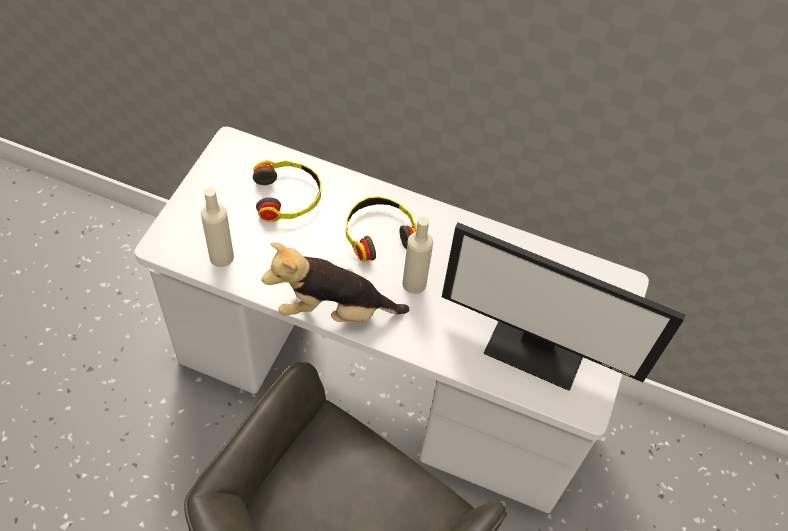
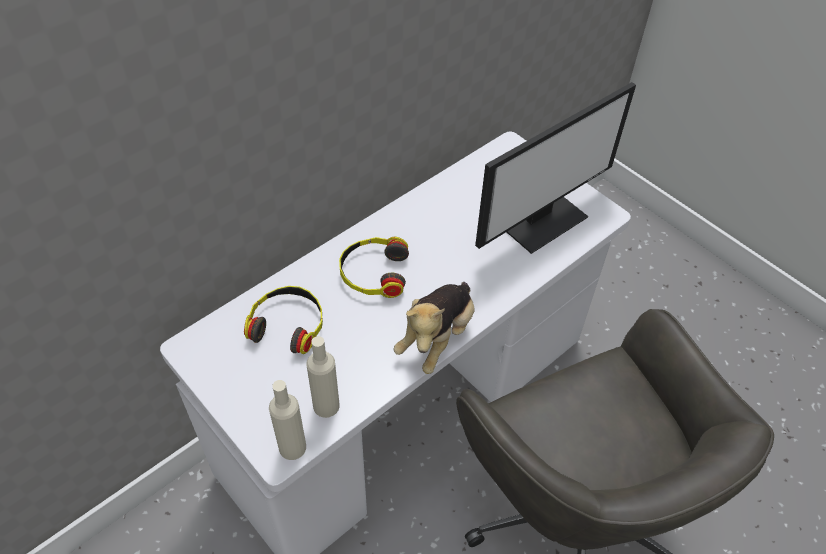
camera: 60 degrees left, 5 degrees down
(414, 283) = (440, 270): beige bottle -> beige bottle (292, 447)

